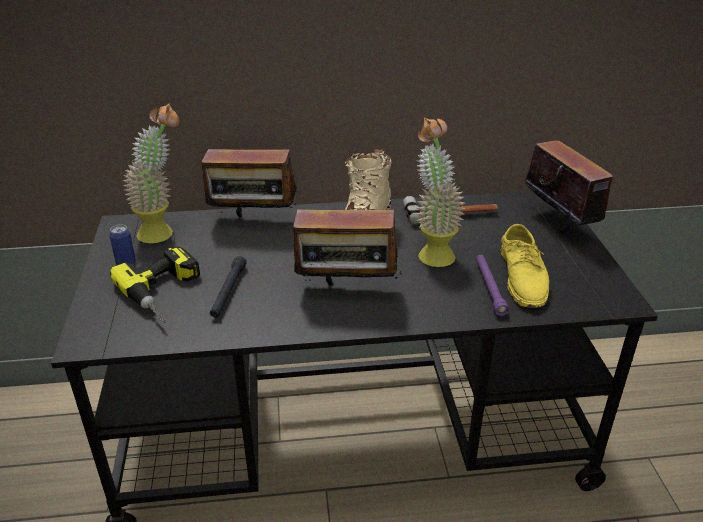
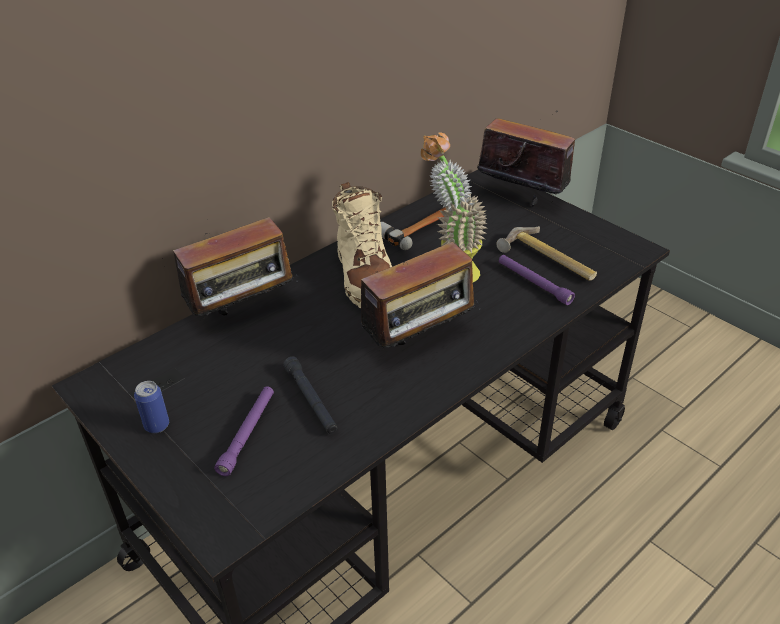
camera: 35 degrees left, 5 degrees up
(163, 230) = (155, 368): potted plant -> none
(167, 292) = (248, 433): power drill -> purple flashlight
(523, 277) = (547, 260): yellow shoe -> hammer

